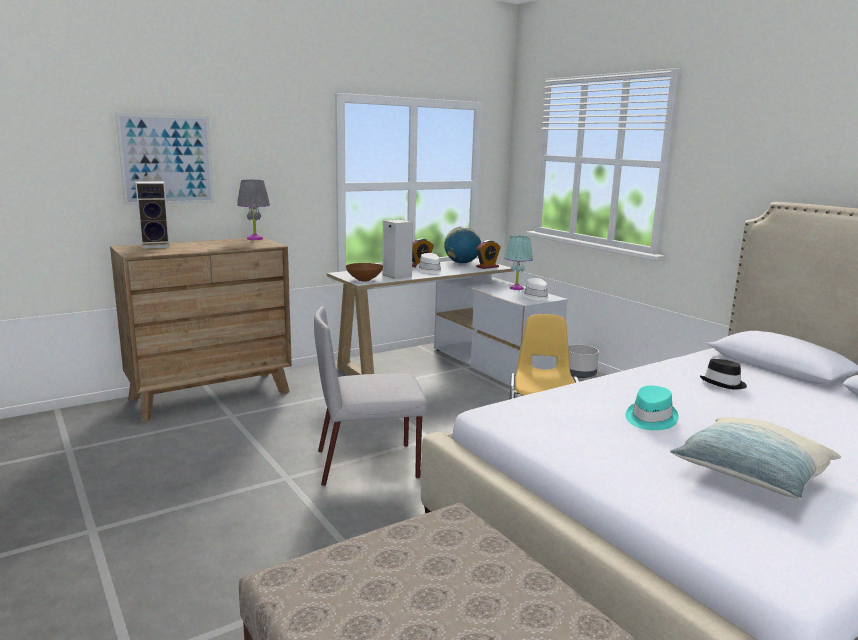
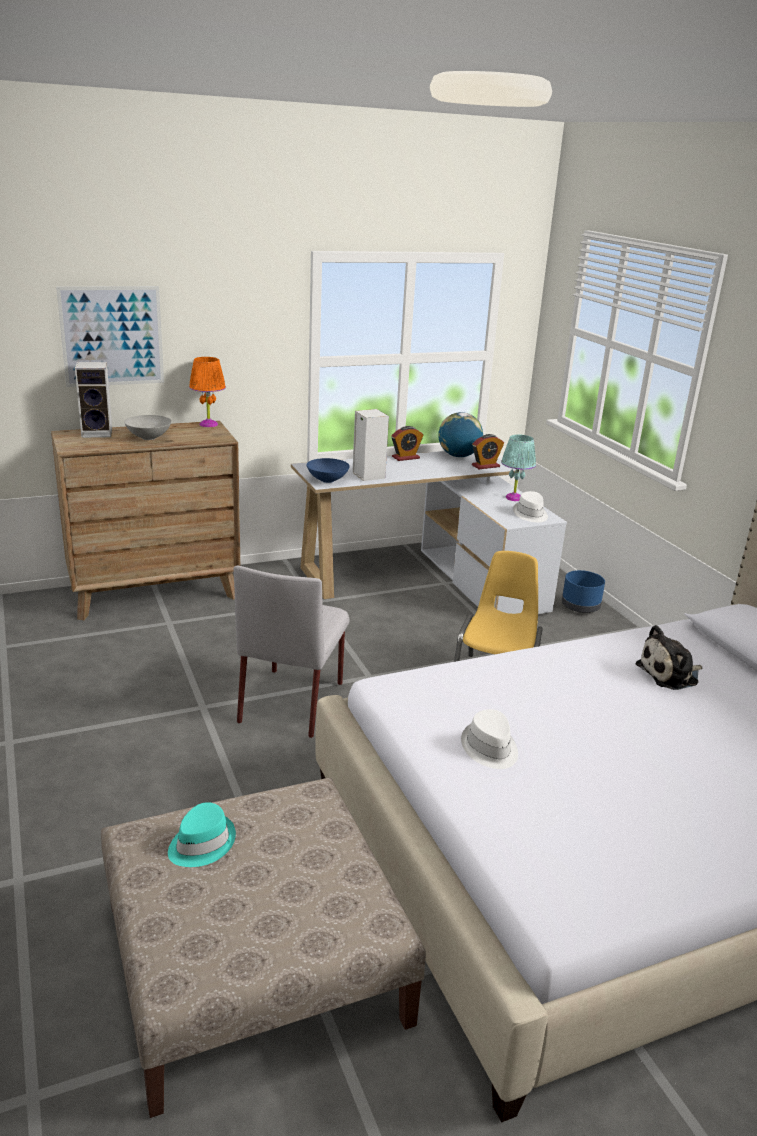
camera: 10 degrees right, 10 degrees up
(205, 246) = (149, 438): none -> grey bowl
(254, 239) = (208, 424): grey table lamp -> orange table lamp
(364, 280) = (327, 480): brown bowl -> blue bowl
(369, 464) = (292, 701): grey chair -> grey chair turned 75 degrees counterclockwise
(430, 270) = (413, 468): white hat -> white hat (489, 748)
(580, 374) = (581, 606): grey planter -> blue planter
(650, 418) = (547, 715): turquoise hat -> turquoise hat (201, 843)
(724, 383) = (670, 674): black hat -> plush toy
(751, 476) = (607, 801): pillow -> none

